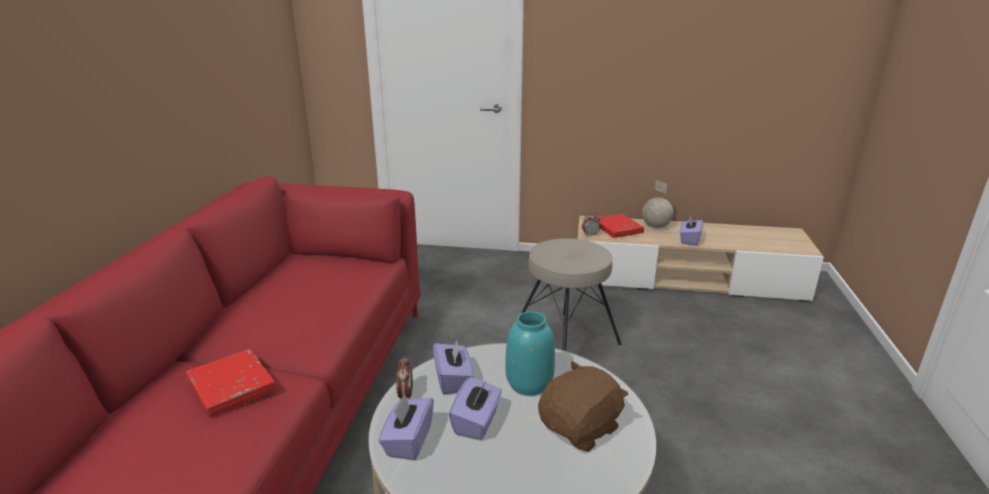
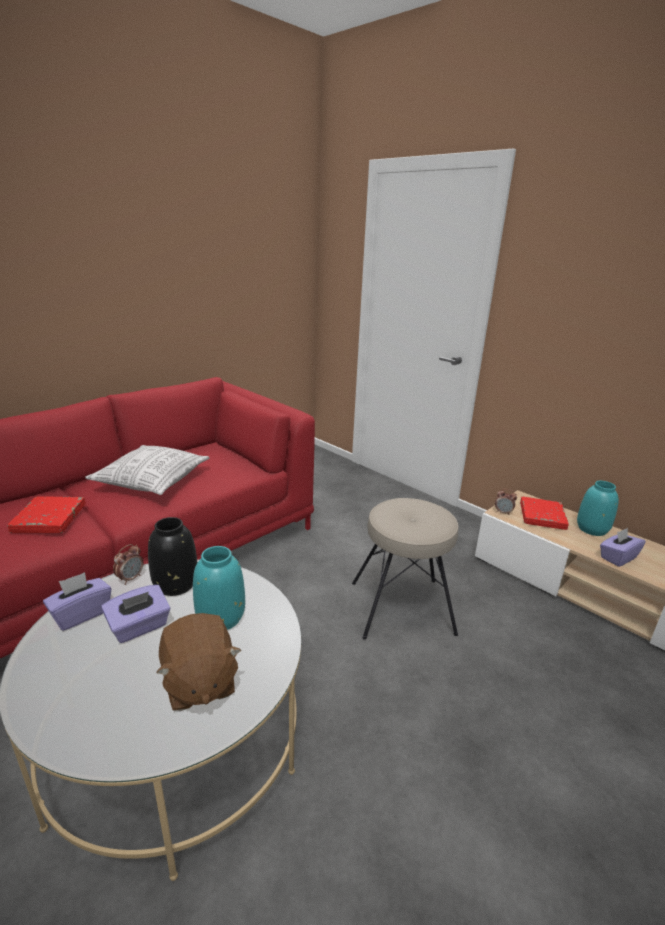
camera: 35 degrees right, 0 degrees up
(289, 310) = (152, 481): none -> pillow
(453, 380) = (175, 584): purple tissue box -> black vase
(581, 428) = (199, 682): brown plush toy -> brown plush toy turned 75 degrees clockwise
(656, 227) = (591, 529): globe -> turquoise vase

